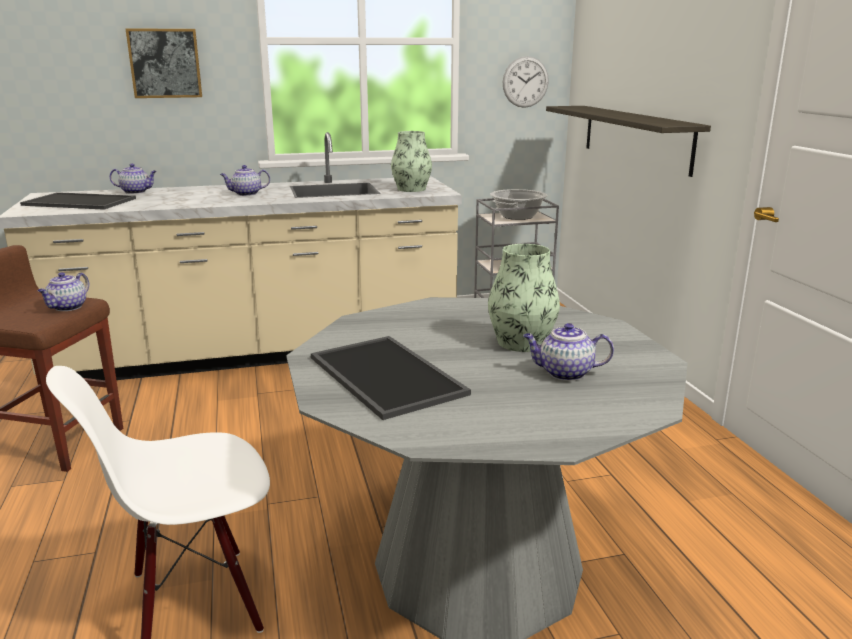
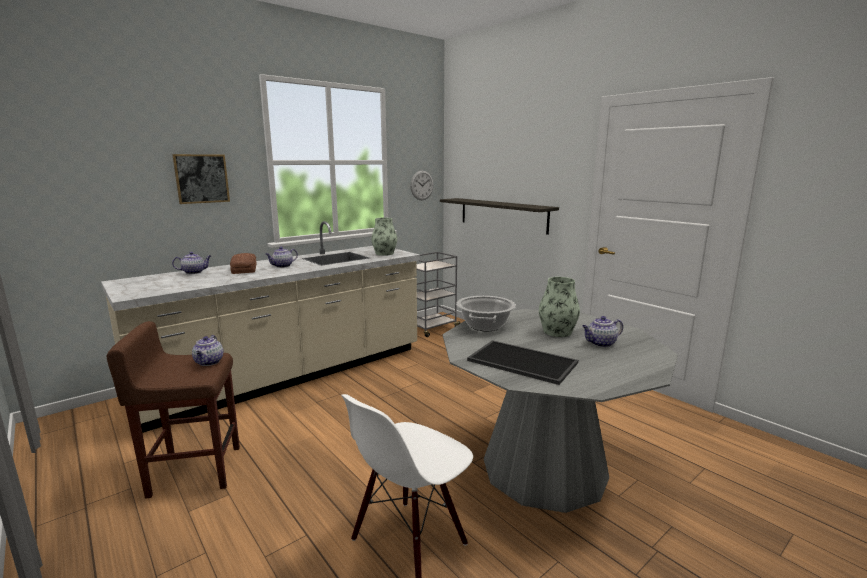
camera: 25 degrees left, 5 degrees down
(77, 202) = (161, 284): tray -> none
(197, 193) = (245, 269): none -> bread
(517, 216) = (432, 264): cooking pot -> cooking pot (484, 326)

